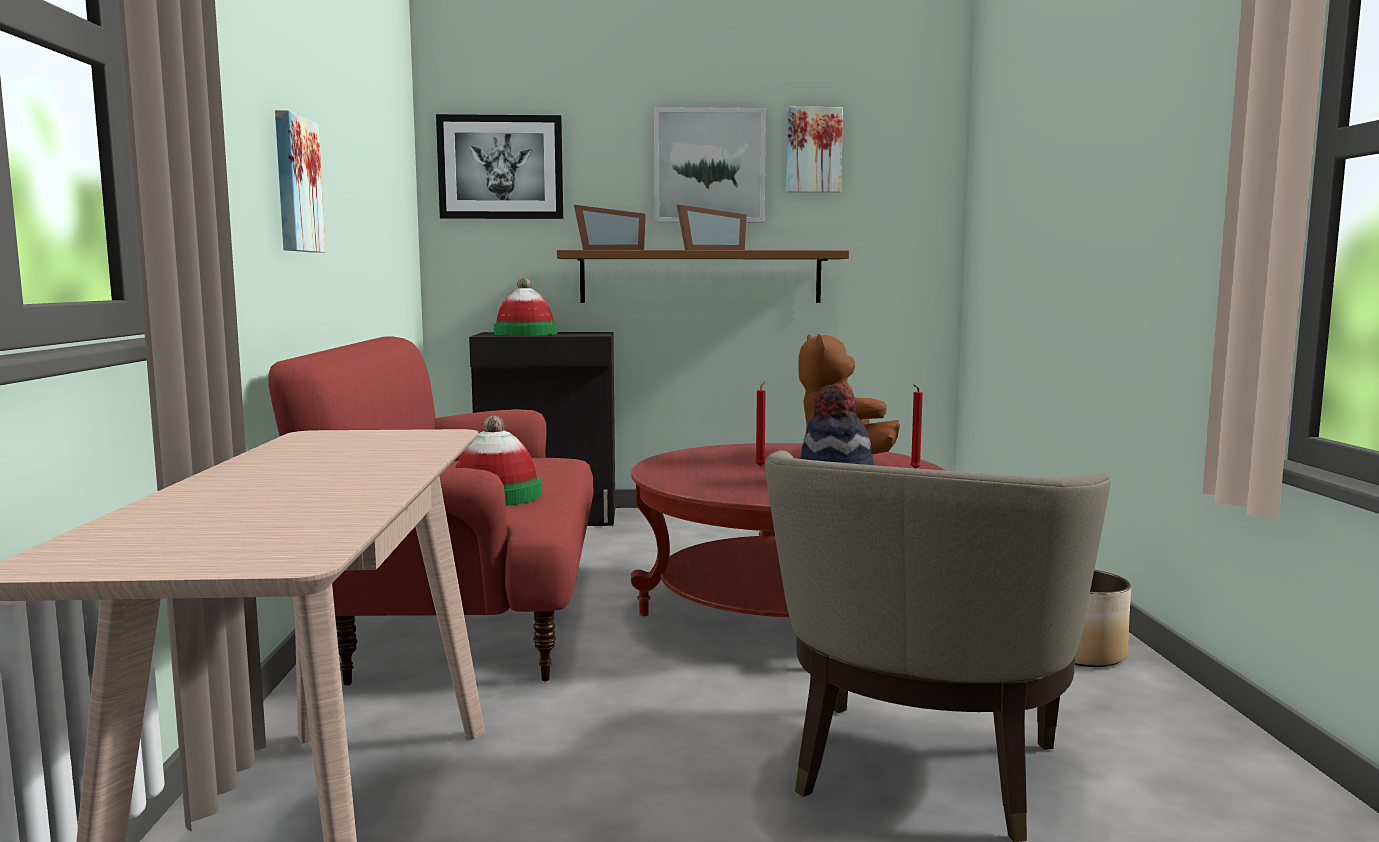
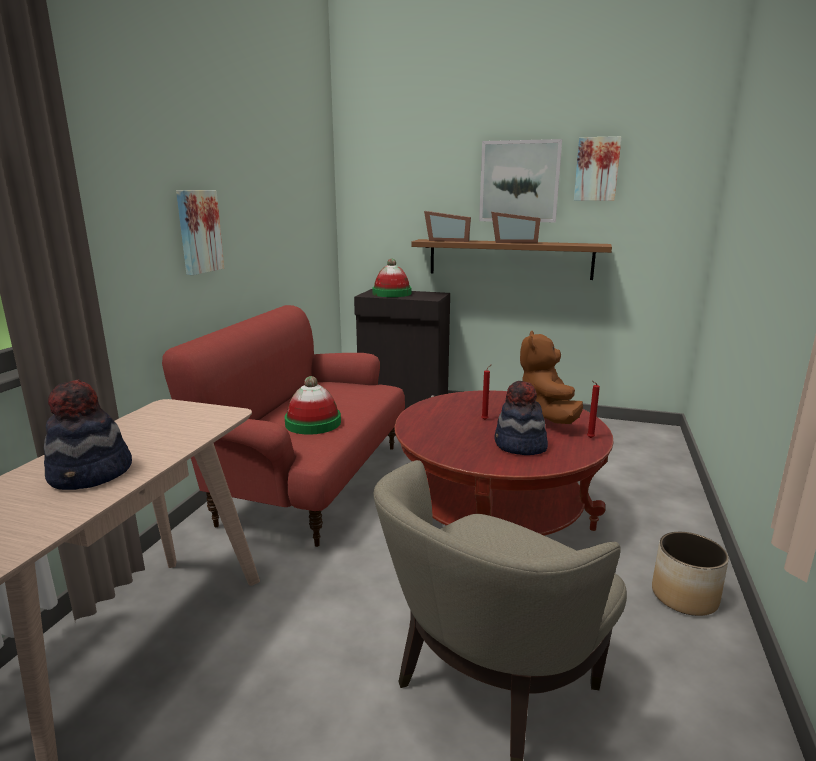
camera: 20 degrees right, 10 degrees up
(319, 483) = (91, 474): none -> hat
(501, 167) = (384, 184): picture -> none

